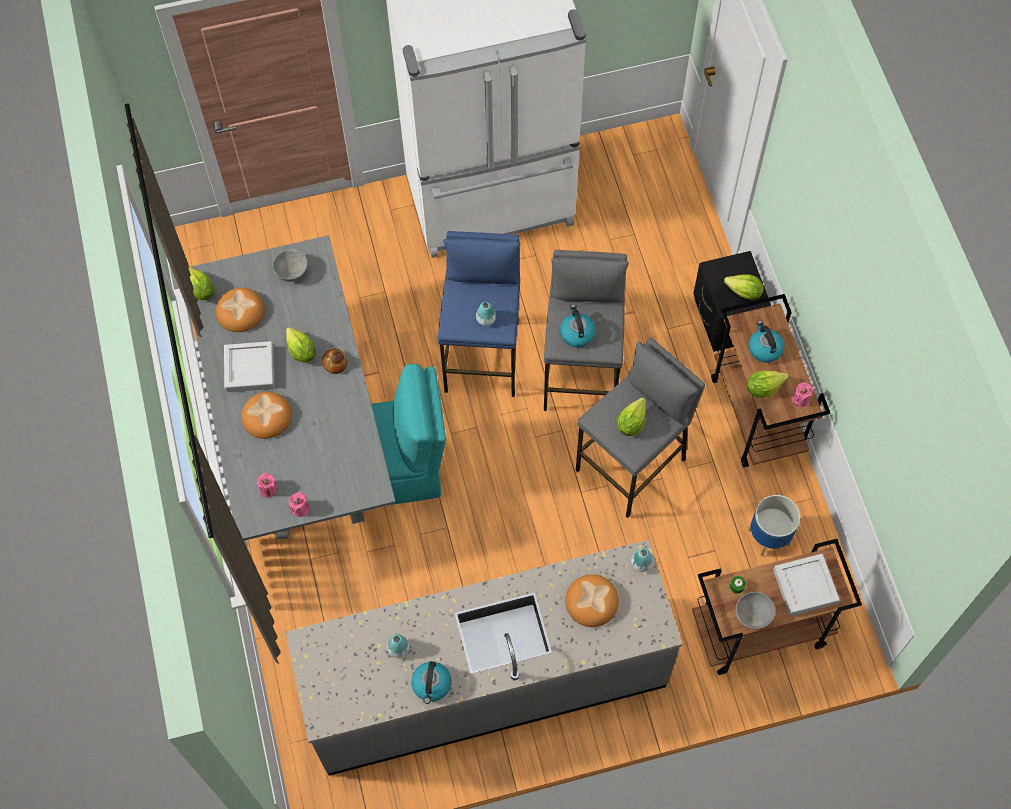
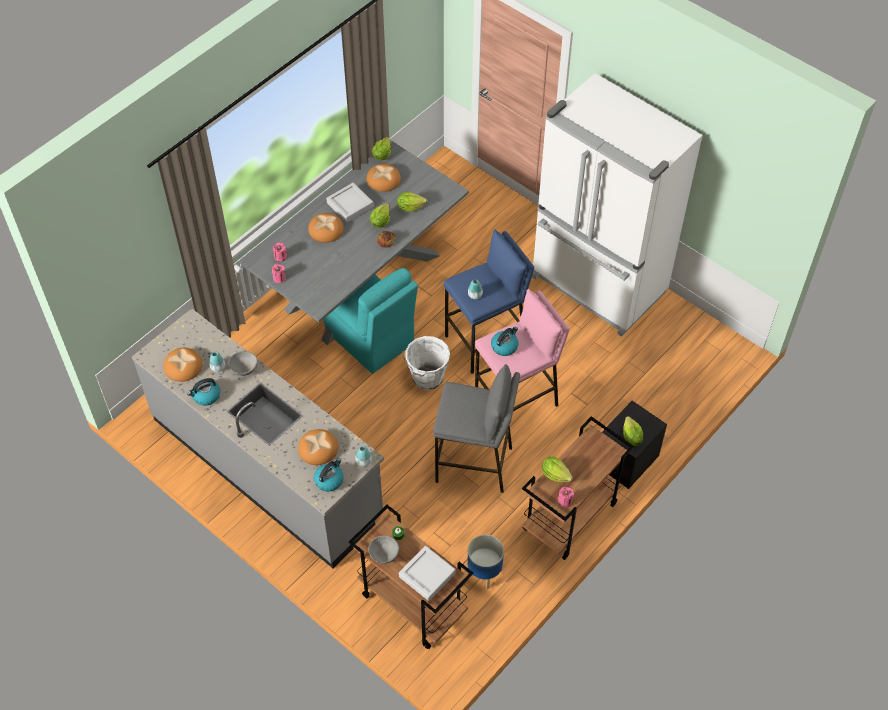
camera: 55 degrees right, 10 degrees down
(291, 272) = (429, 187): grey bowl -> grey bowl (244, 369)
(367, 688) = (183, 366): none -> bread
(489, 445) = (427, 379): none -> white bucket
(581, 374) = (517, 401): grey stool -> pink stool
(631, 423) = (464, 409): lettuce -> lettuce (410, 207)
(764, 348) = (586, 460): kettle -> kettle (329, 480)

